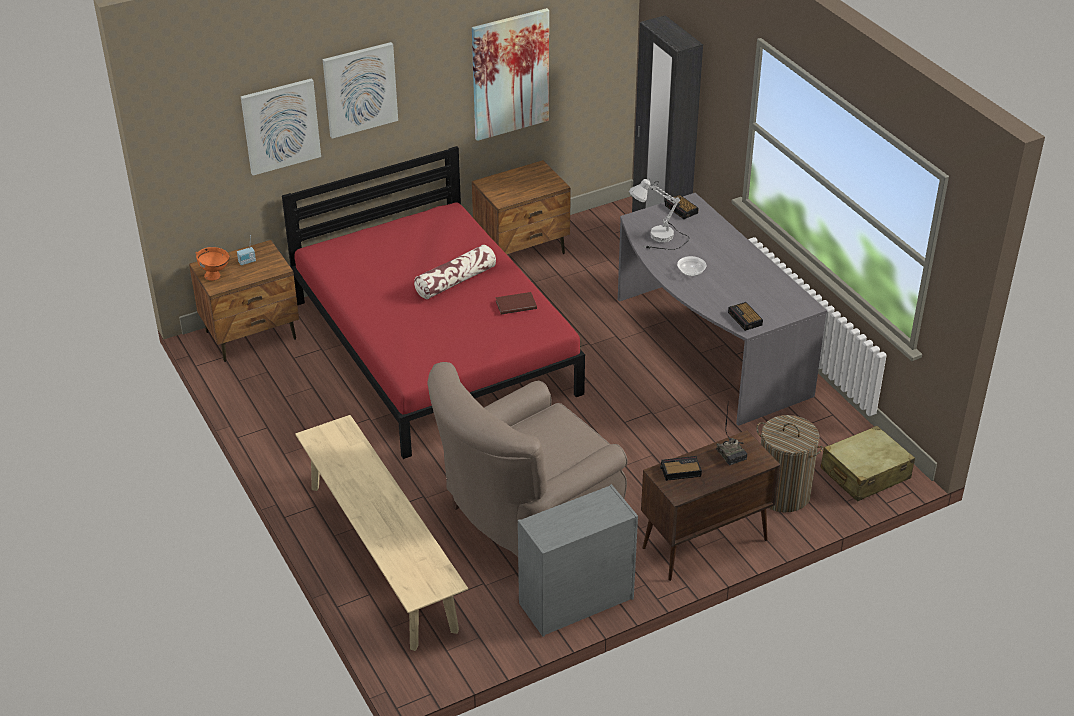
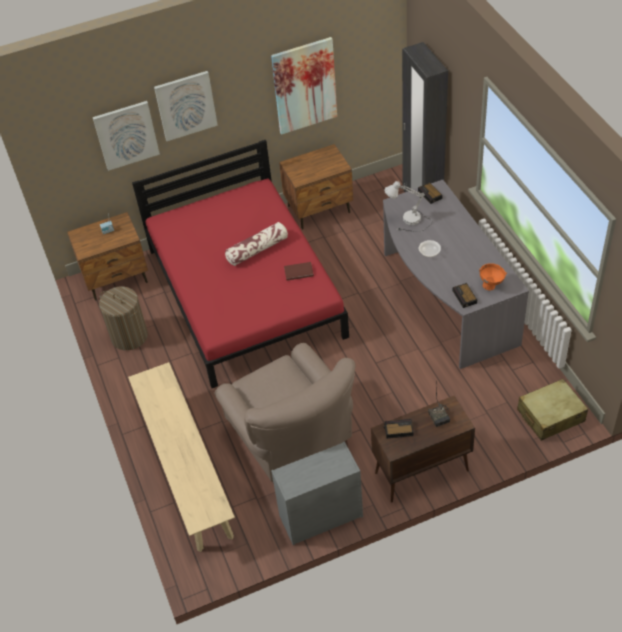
camera: 10 degrees right, 10 degrees up
(216, 276) = (84, 243): orange bowl -> orange bowl (491, 286)
(525, 516) = (293, 441): beige armchair -> beige armchair turned 90 degrees counterclockwise
(782, 493) = (485, 430): laundry basket -> laundry basket (129, 336)

